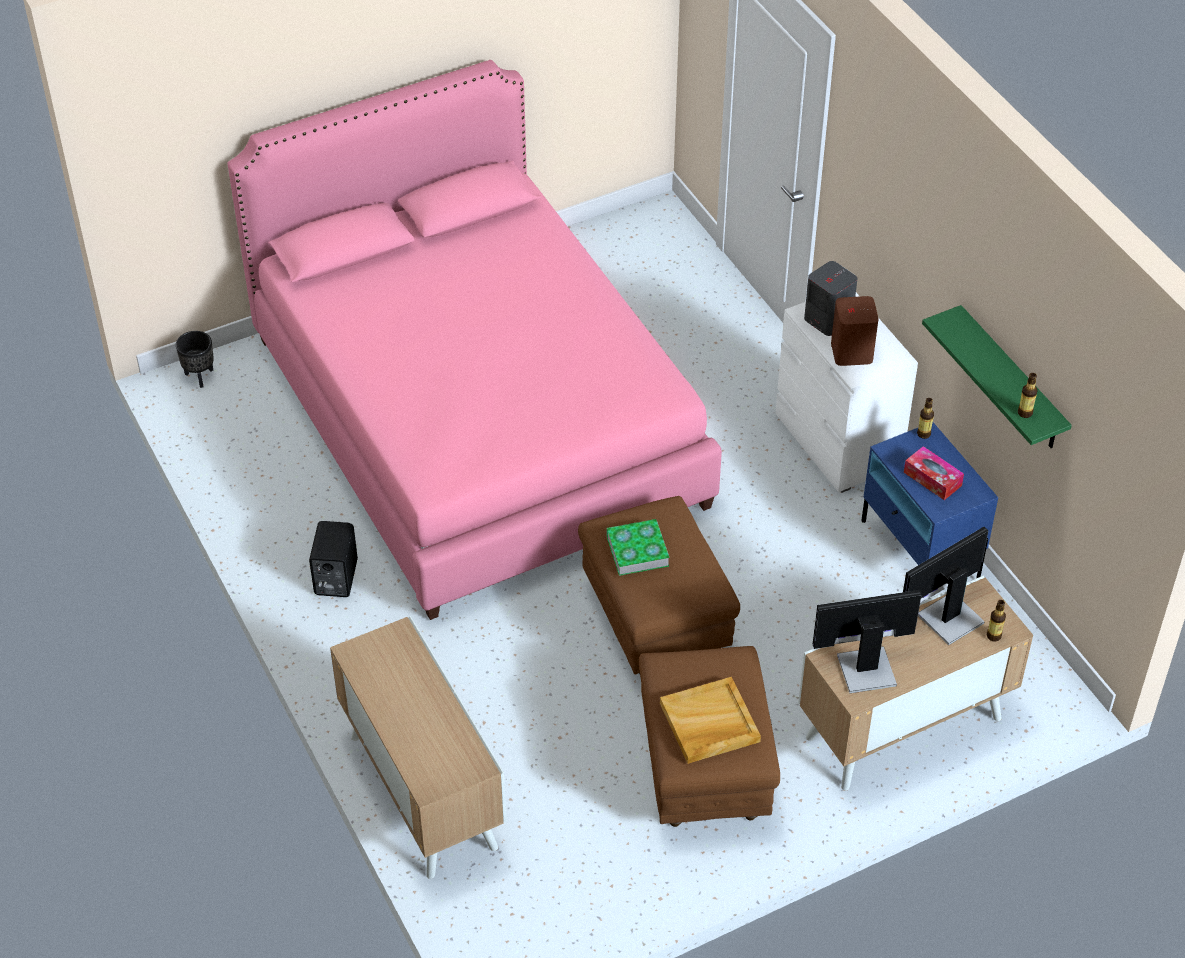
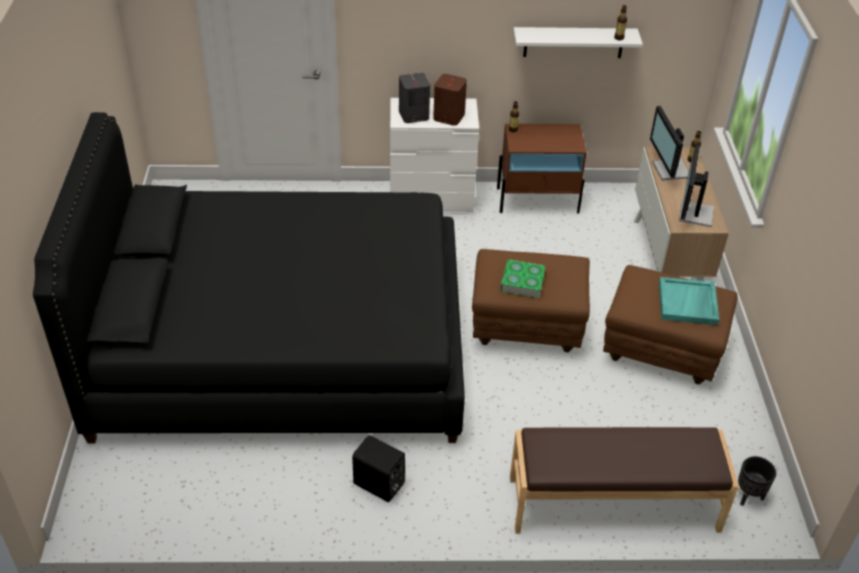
camera: 65 degrees left, 5 degrees down
(200, 376) = (91, 498): black planter -> black planter (748, 496)
(421, 791) = (613, 505): cabinet -> brown bench
(477, 421) = (282, 348): pink bed -> black bed
(709, 723) = (688, 303): beige tray -> turquoise tray
(920, 550) = (538, 200): blue nightstand -> brown nightstand
(932, 479) = (551, 140): tissue box -> none
(1011, 381) = (573, 42): green shelf -> white shelf

